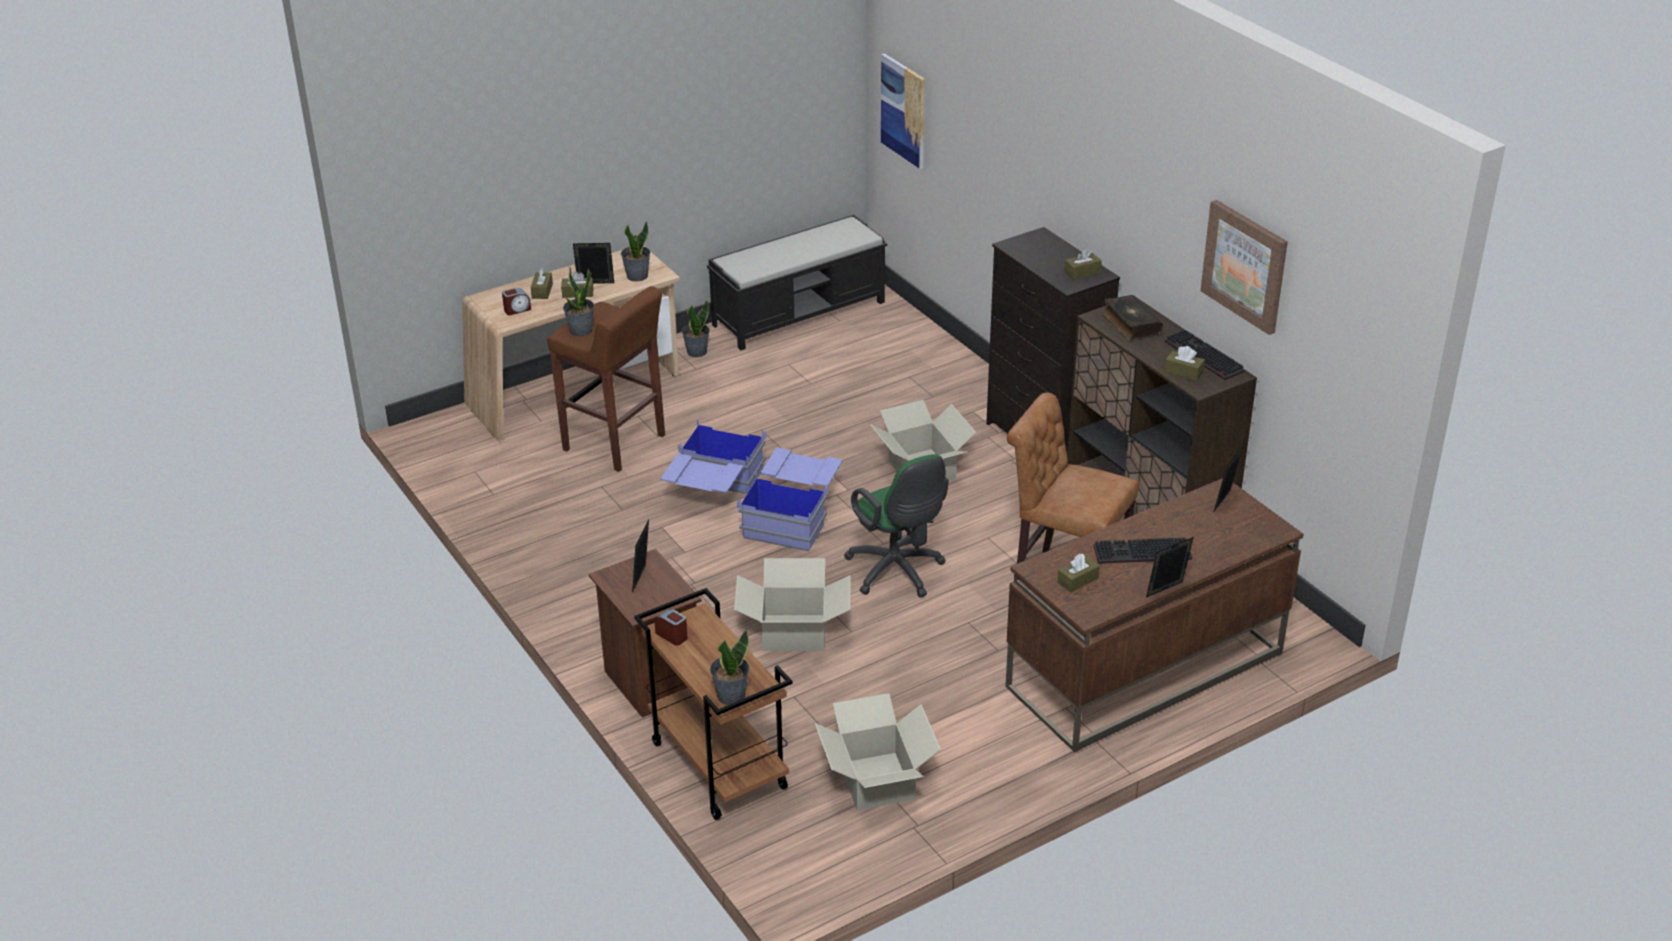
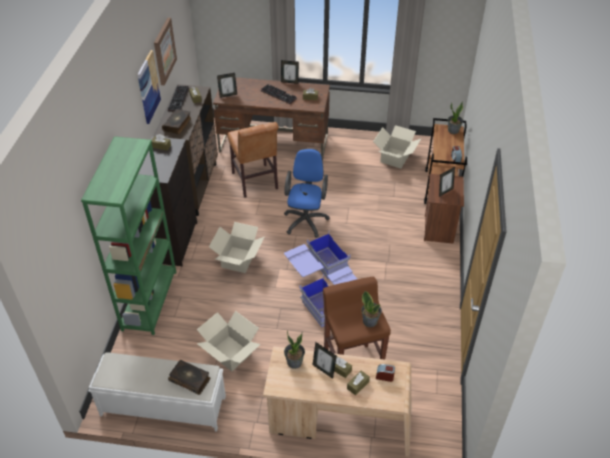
camera: 140 degrees left, 10 degrees up
(696, 352) = (248, 412): potted plant -> none
(756, 261) = (190, 379): none -> book
(794, 632) = (369, 219): cardboard box -> cardboard box (230, 353)
(800, 313) = (162, 406): black bench -> white bench
(897, 573) = (306, 219): green office chair -> blue office chair
(903, 110) = (67, 289): picture -> picture (148, 87)
(966, 374) = (149, 300): none -> green bookcase

